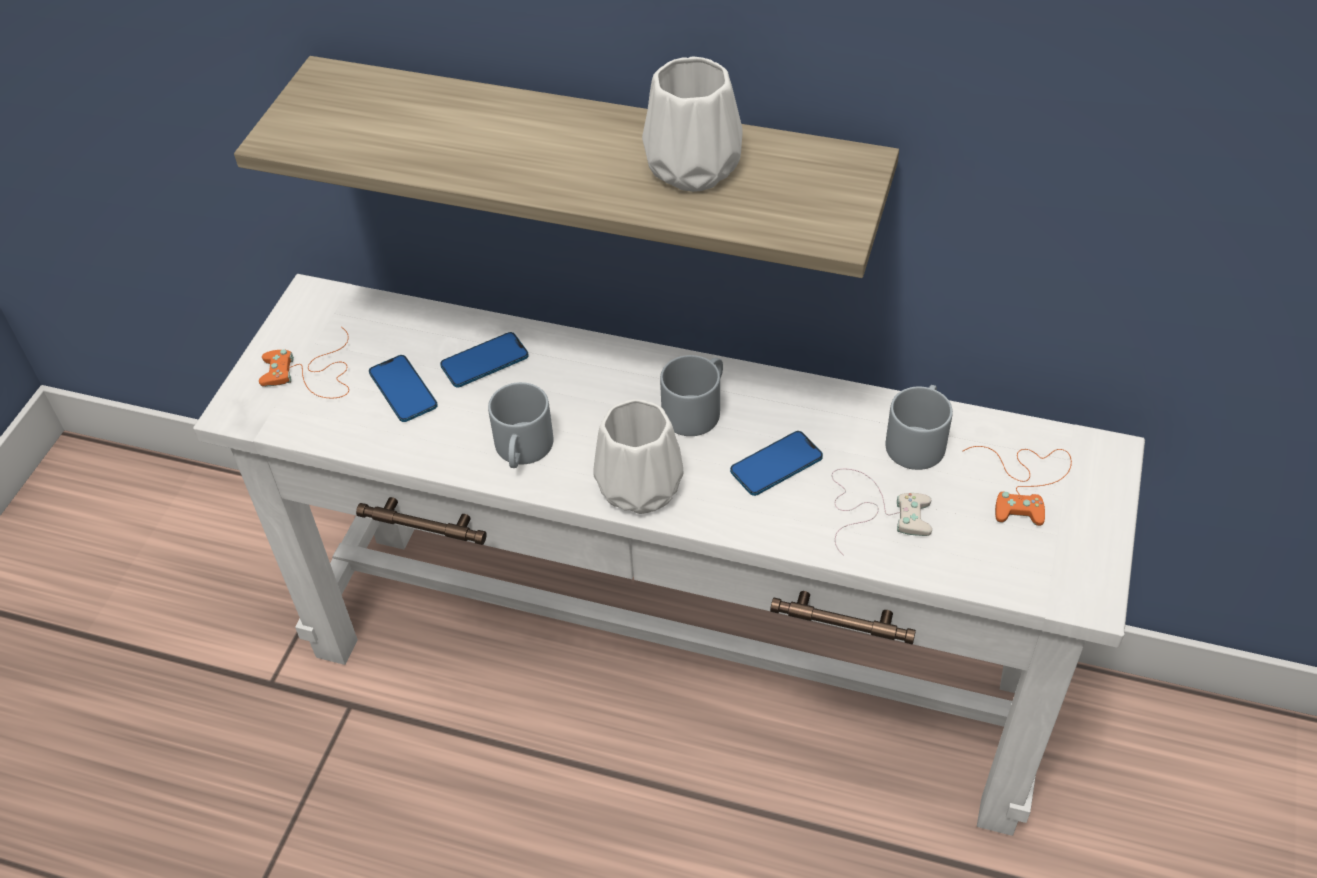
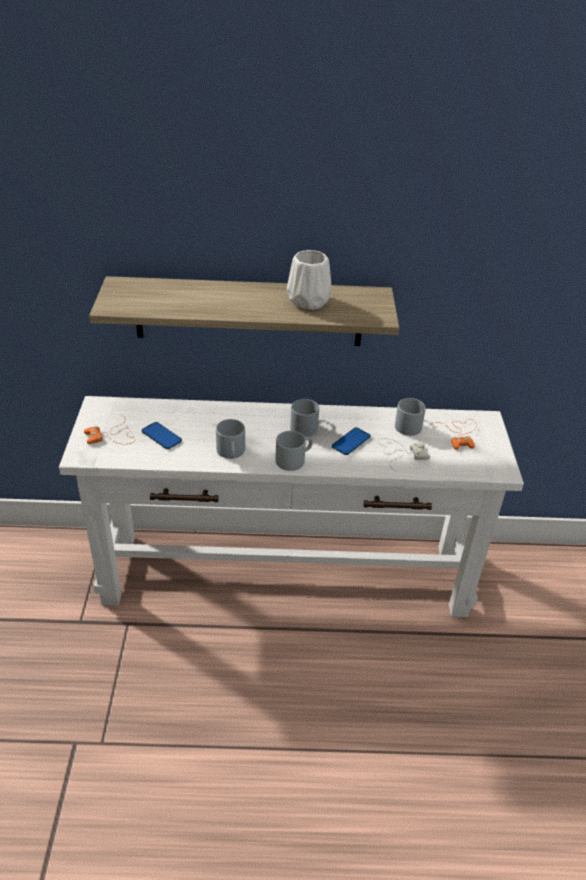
camera: 20 degrees left, 10 degrees down
(484, 361) = (197, 420): phone -> none
(642, 487) = (294, 459): white vase -> grey mug

